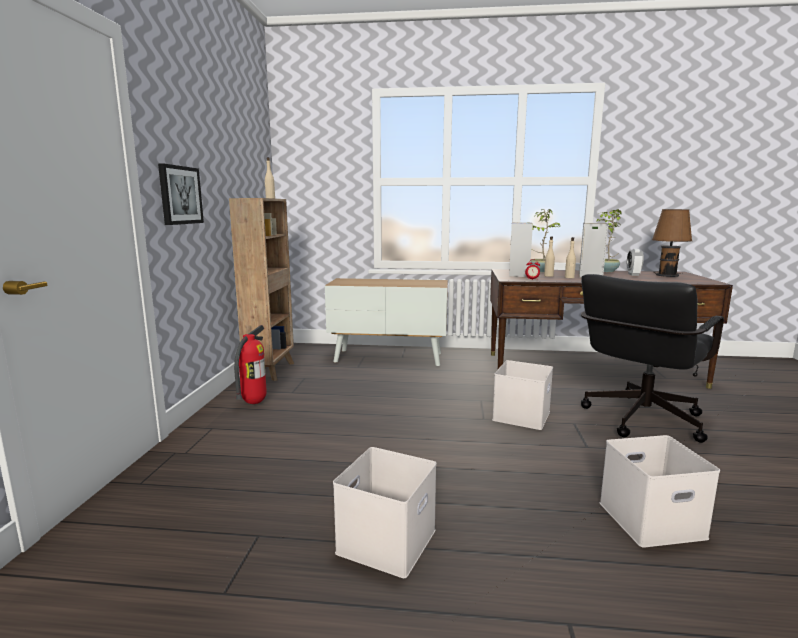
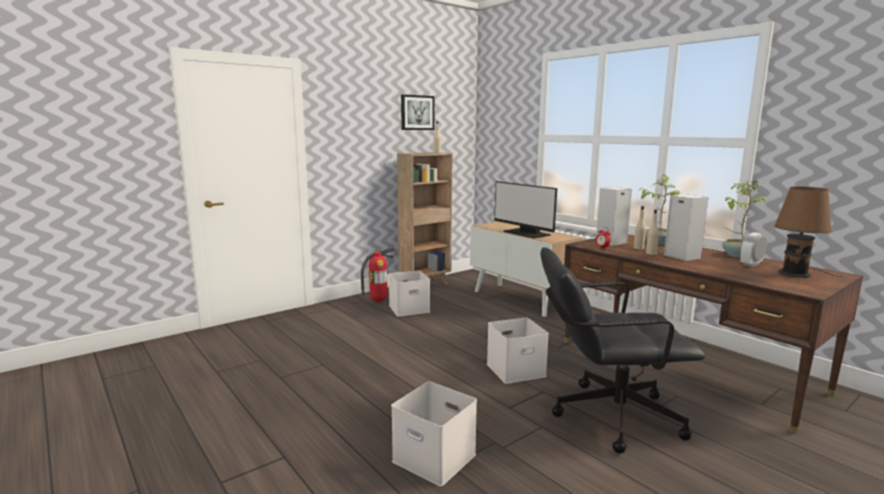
camera: 45 degrees right, 0 degrees up
(180, 195) = (345, 153): picture -> picture (417, 112)
(386, 539) = (296, 386): white storage box -> white storage box (409, 308)
(399, 283) = (526, 233): none -> monitor

